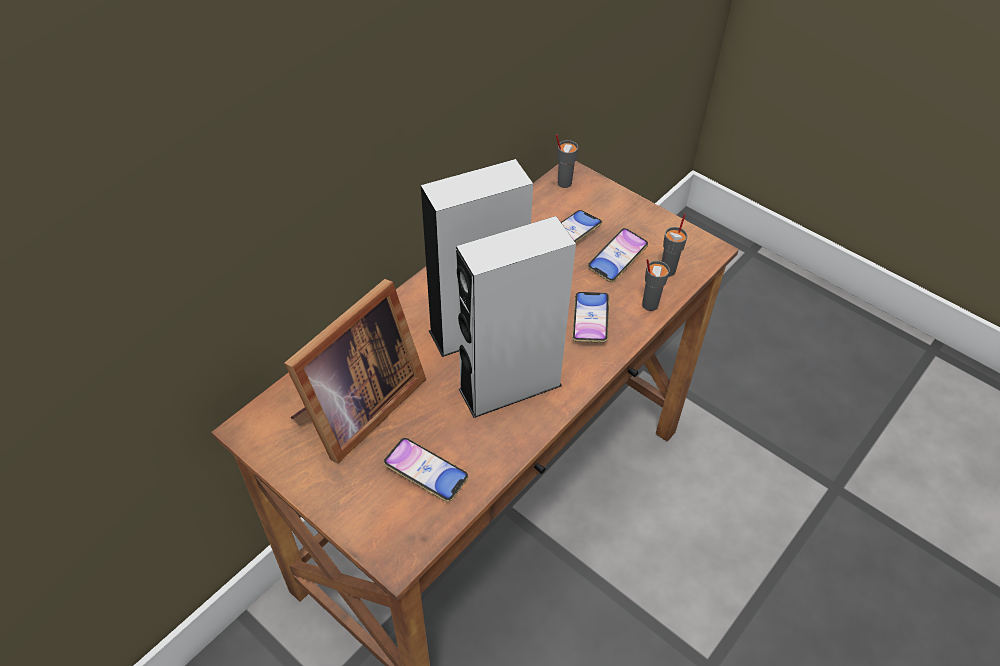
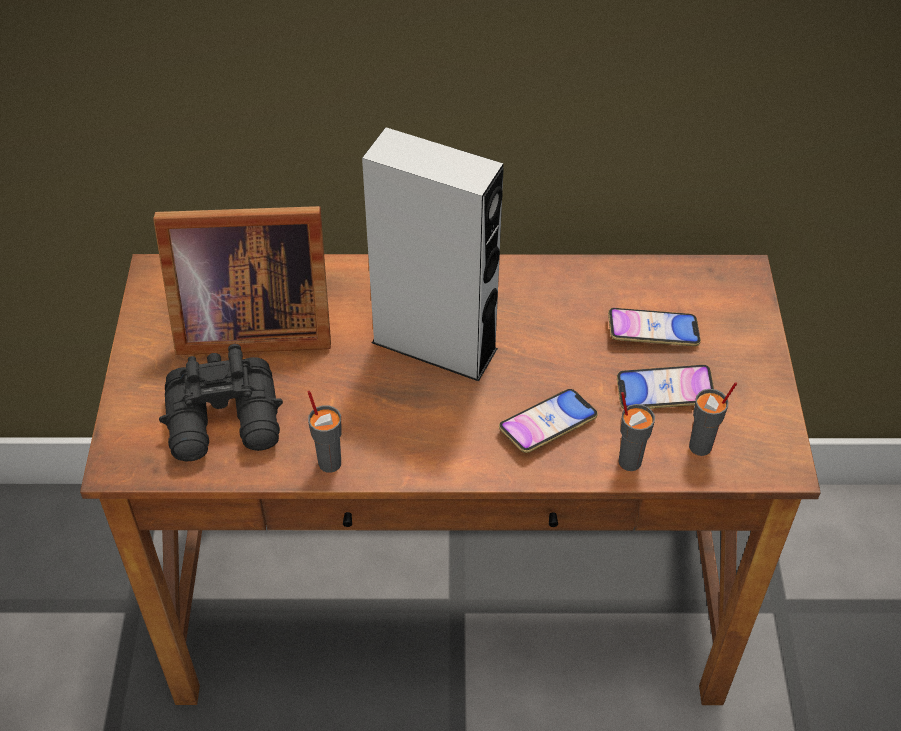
camera: 50 degrees right, 0 degrees up
(426, 472) = (226, 422): phone -> black binoculars
(510, 387) = (388, 417): grey speaker -> none
(564, 183) = (720, 277): grey cup -> grey cup (329, 462)

